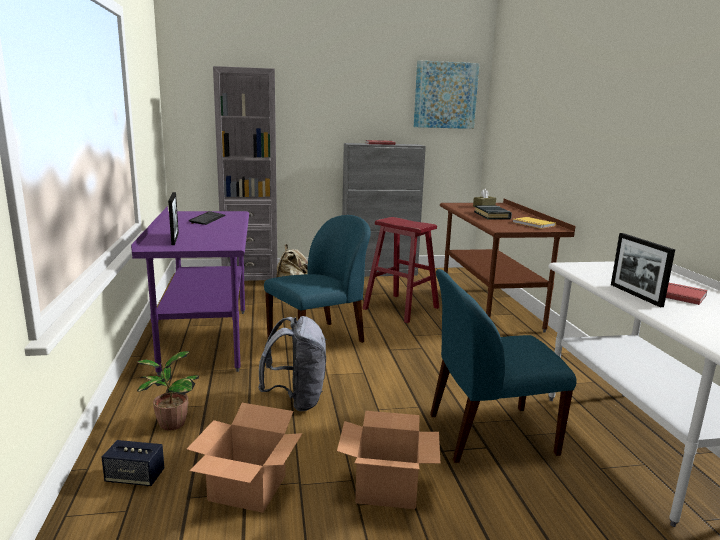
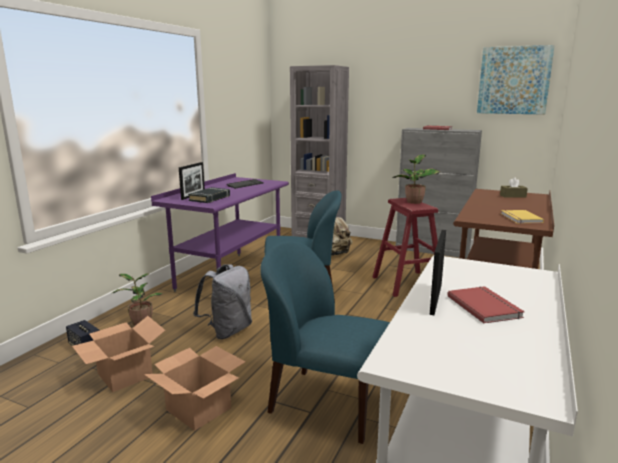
camera: 35 degrees right, 0 degrees up
(405, 221) = (414, 202): none -> potted plant
(492, 215) = (496, 205): black book -> black book (210, 198)

